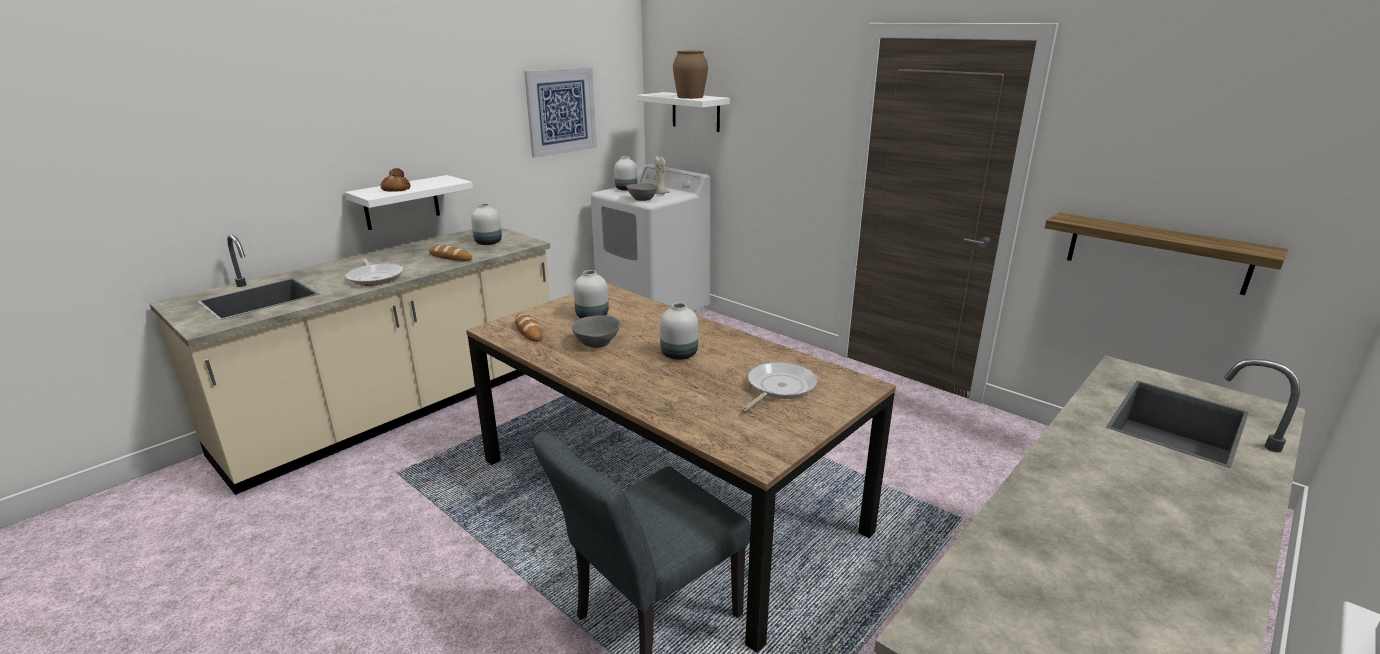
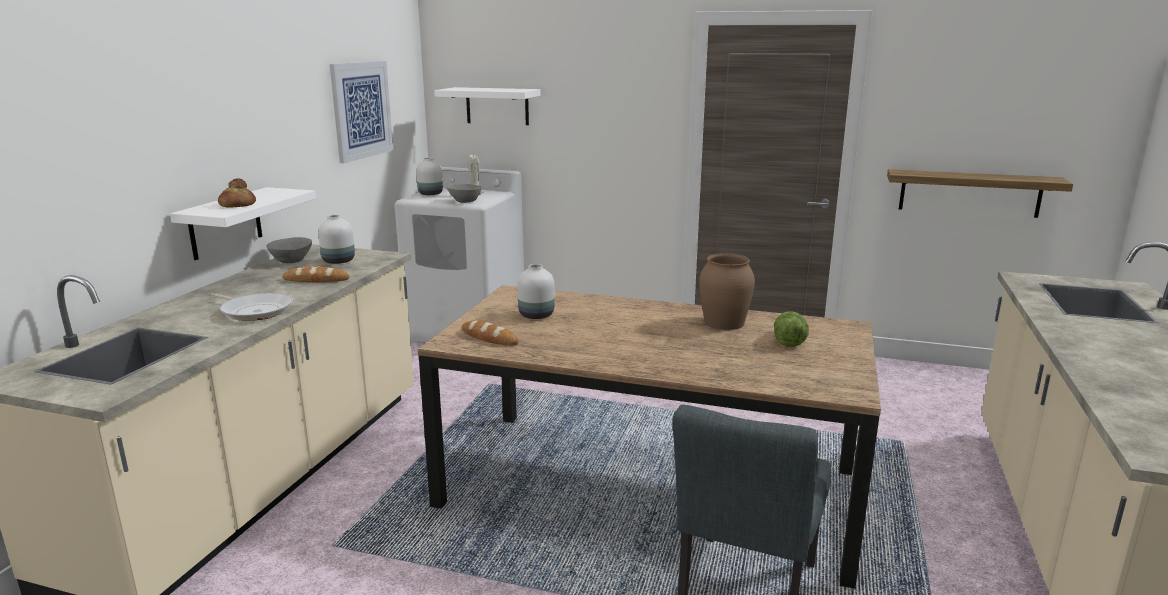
camera: 25 degrees left, 5 degrees down
(596, 343) = (576, 336): grey bowl -> grey bowl (291, 261)
(680, 354) = (669, 331): white vase -> none
(690, 97) = (500, 89): brown vase -> brown vase (723, 322)
(778, 387) = (788, 340): frying pan -> lettuce

